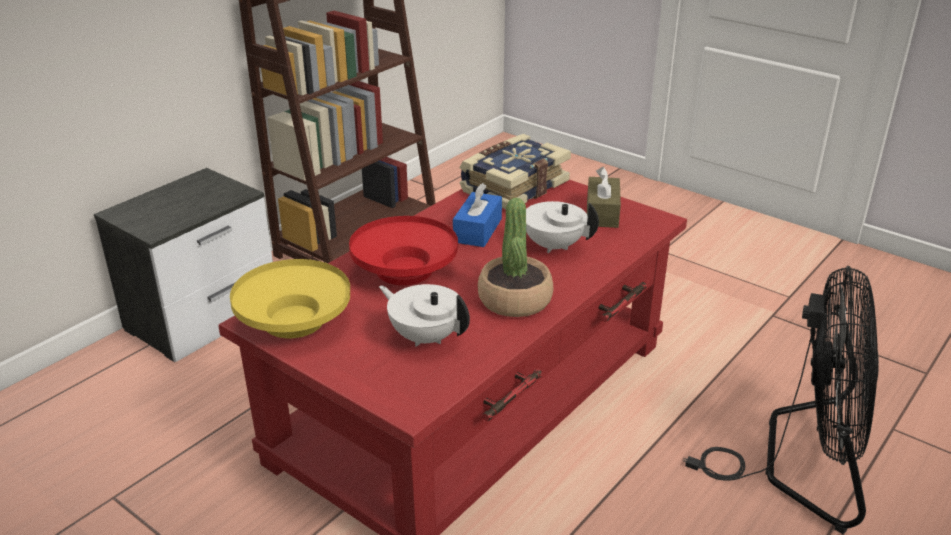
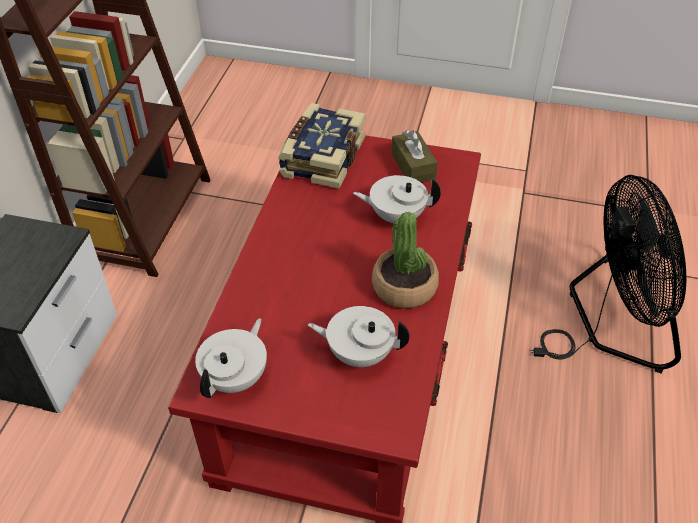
camera: 25 degrees left, 15 degrees up
(294, 321) = (236, 377): yellow bowl -> white teapot
(405, 270) = (293, 285): red bowl -> none
(477, 230) = (324, 218): blue tissue box -> none

